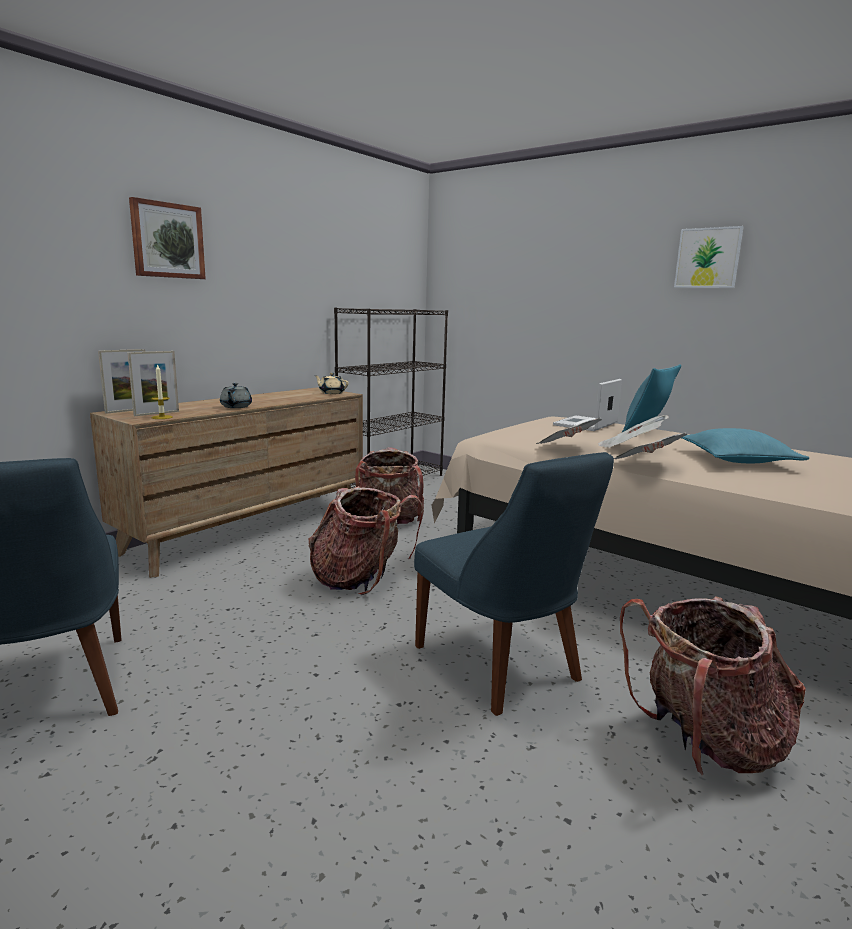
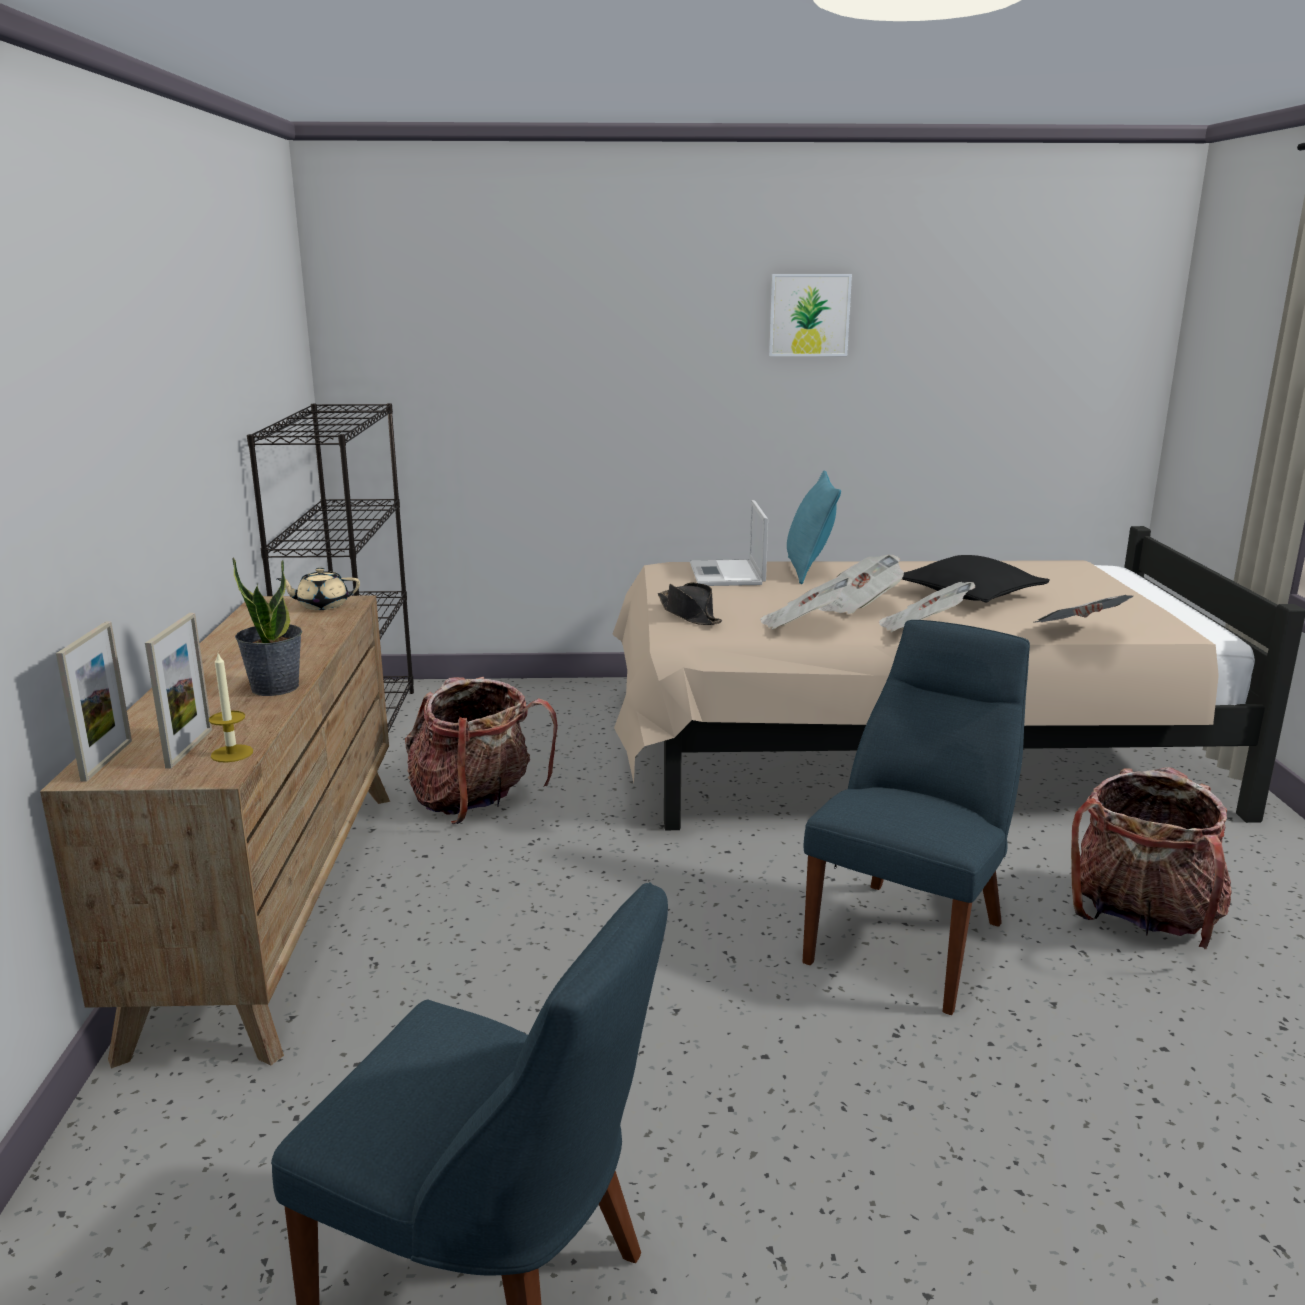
camera: 40 degrees left, 5 degrees up
(167, 240) = (67, 372): picture -> none
(236, 407) = (275, 687): grey teapot -> potted plant
(361, 579) = (594, 908): backpack -> none
(501, 666) = (911, 938): blue chair -> blue chair turned 75 degrees counterclockwise
(513, 432) = (689, 614): none -> black hat
(737, 460) = (970, 595): turquoise pillow -> black pillow
(779, 492) = (1078, 632): none -> newspaper

